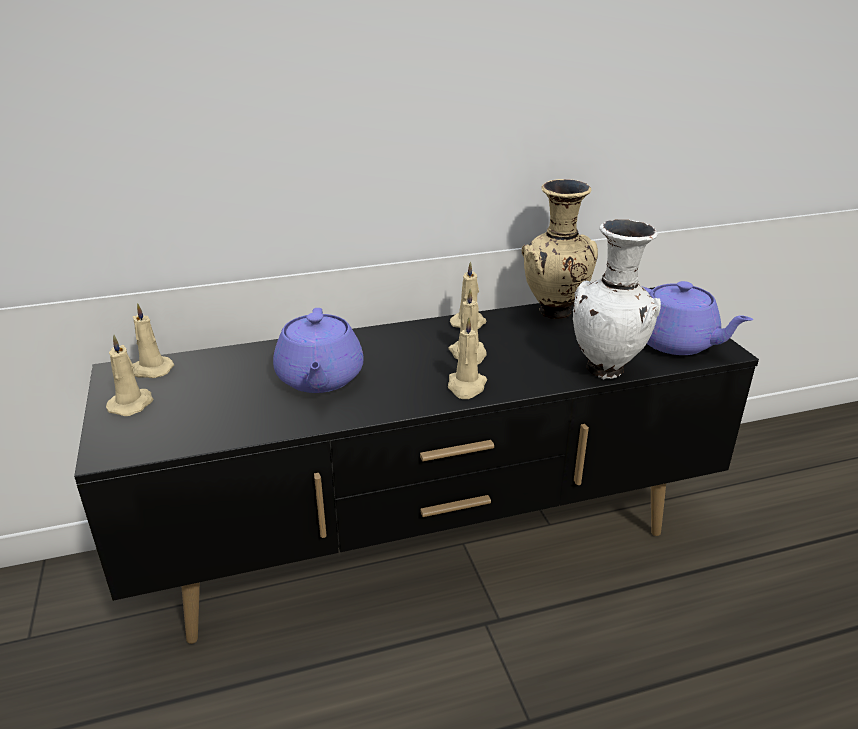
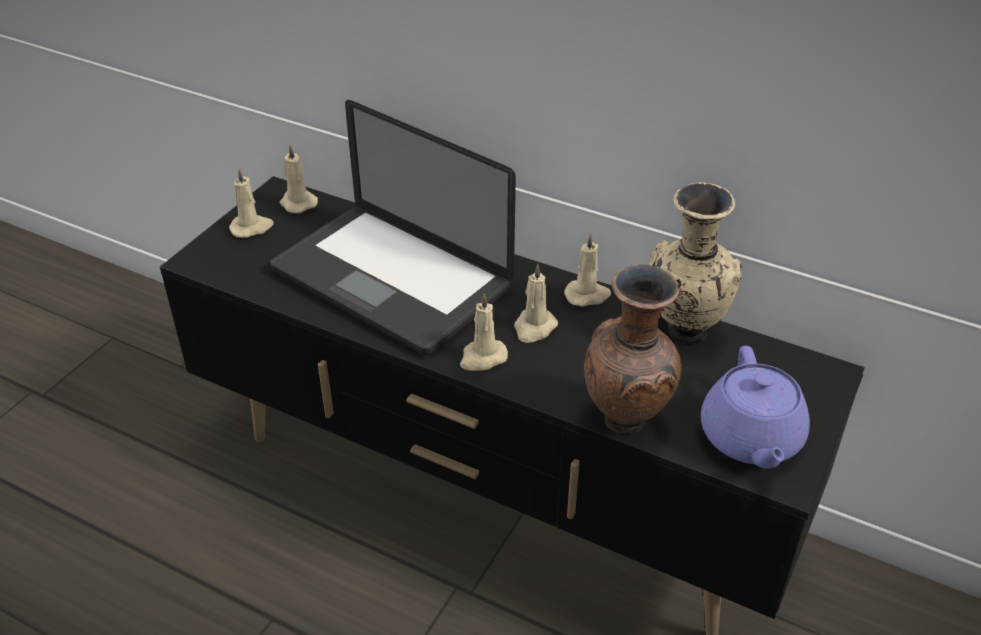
camera: 45 degrees right, 10 degrees up
(320, 378) = (390, 280): purple teapot -> laptop
(607, 370) = (627, 421): white vase -> brown vase

